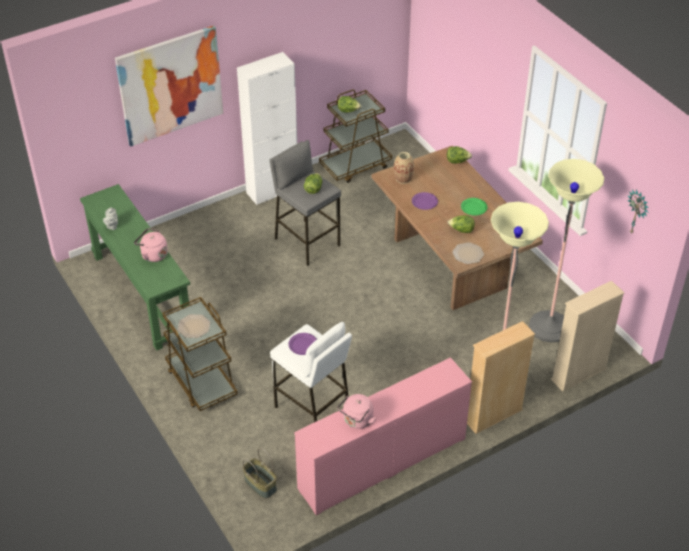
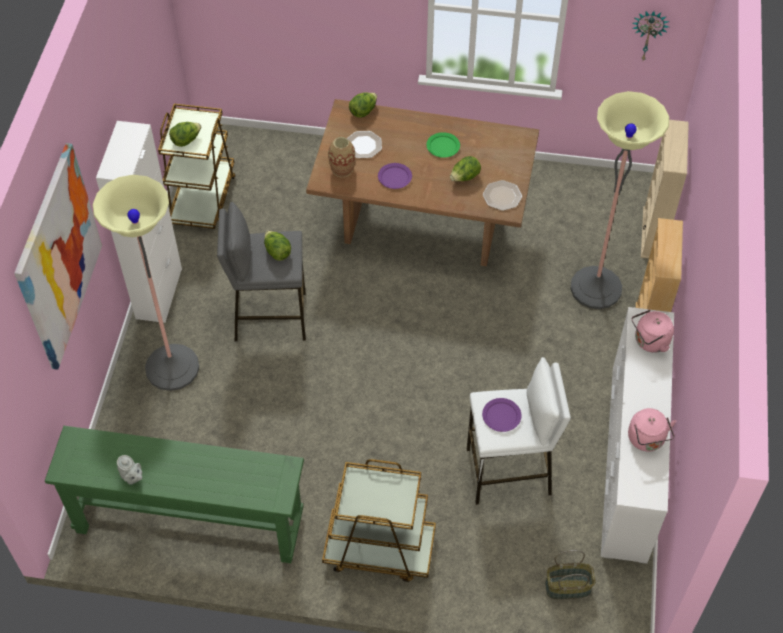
camera: 50 degrees left, 10 degrees up
(153, 254) = (223, 466): pink kettle -> pink kettle (649, 342)
(193, 327) = (381, 498): plate -> plate (363, 145)
(382, 463) = (628, 462): pink dresser -> white dresser
(549, 327) = (577, 211): floor lamp -> floor lamp (172, 367)

